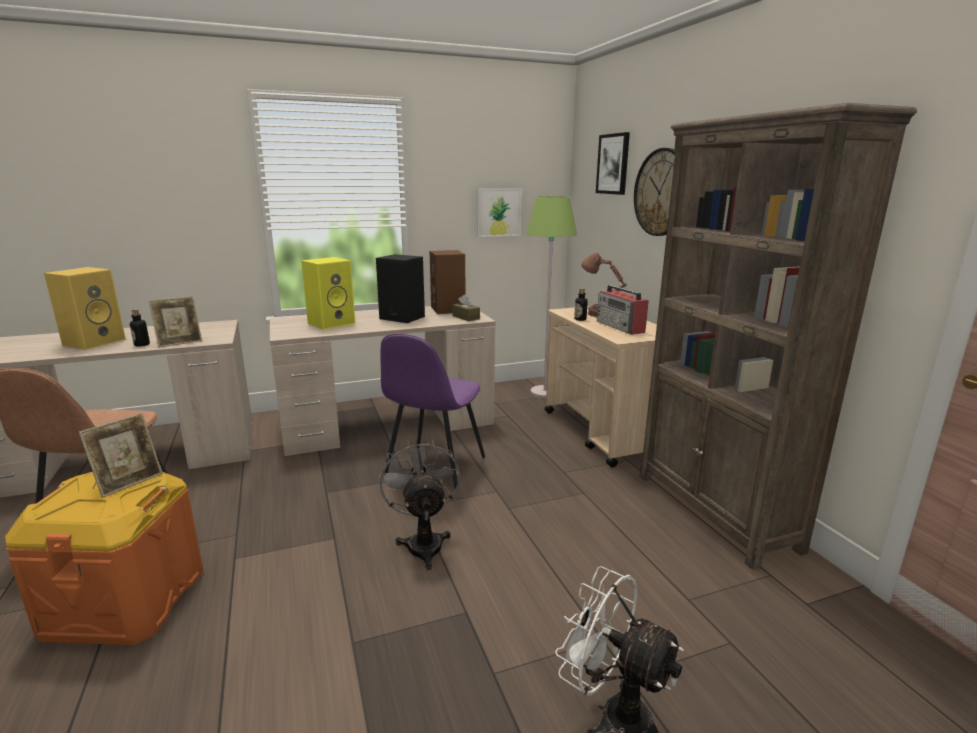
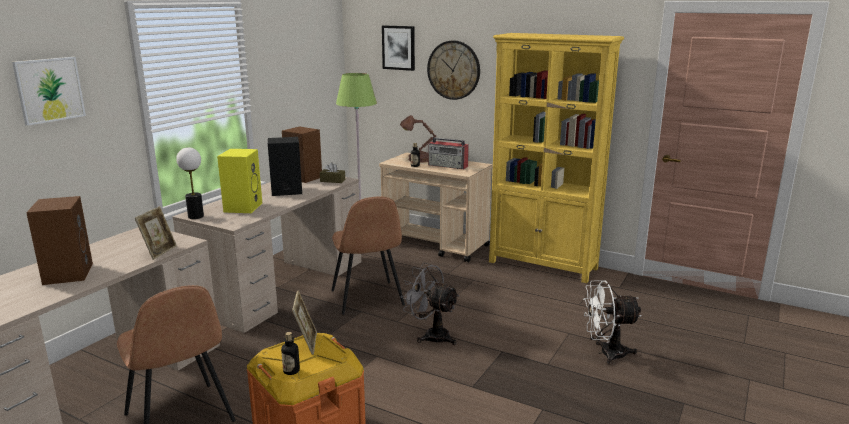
camera: 40 degrees left, 0 degrees up
(95, 341) = (67, 273): yellow speaker -> brown speaker
(142, 344) = (127, 262): bottle -> bottle (291, 371)
(281, 322) = (195, 216): none -> table lamp
(434, 467) = (367, 299): purple chair -> brown chair
(498, 212) = (305, 89): picture -> picture (49, 90)
(715, 511) = (543, 265): brown bookcase -> yellow bookcase

